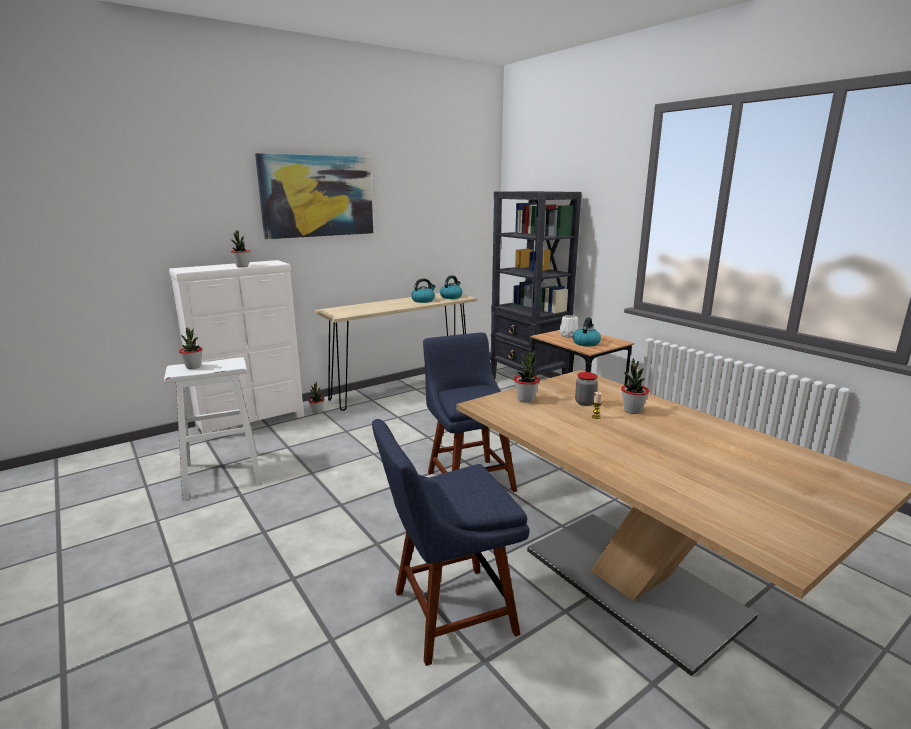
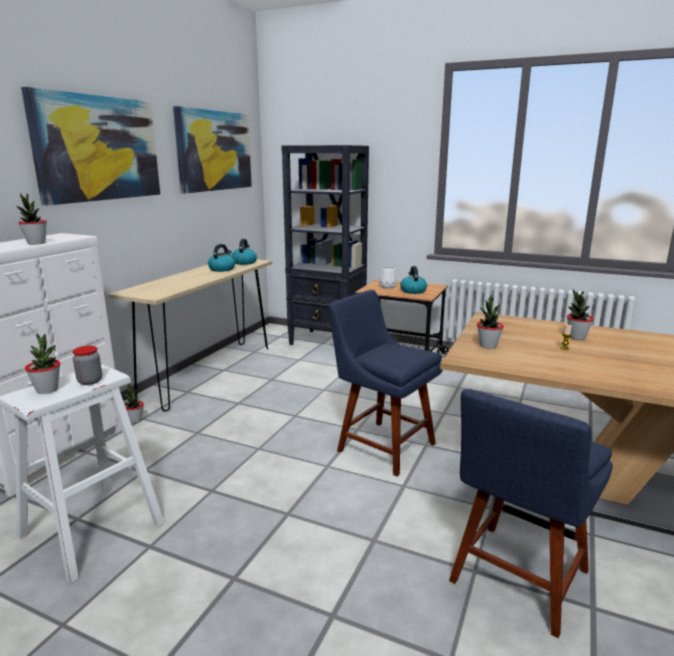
camera: 30 degrees left, 0 degrees up
(440, 196) = (214, 151): none -> picture
(585, 403) = (534, 338): jar -> jar (90, 381)

